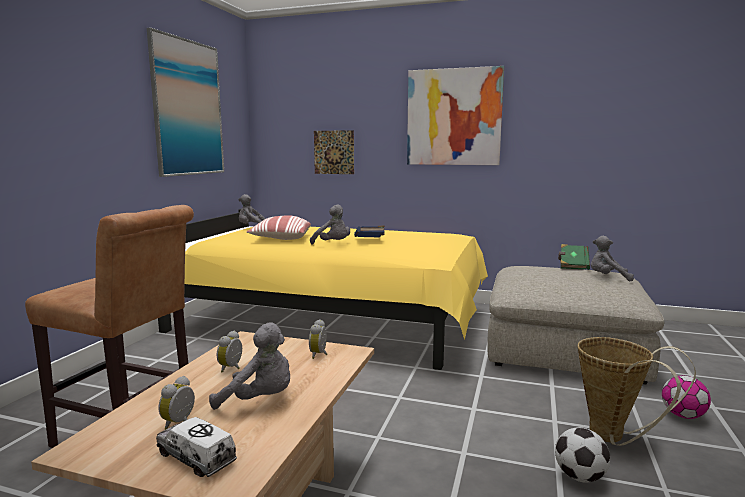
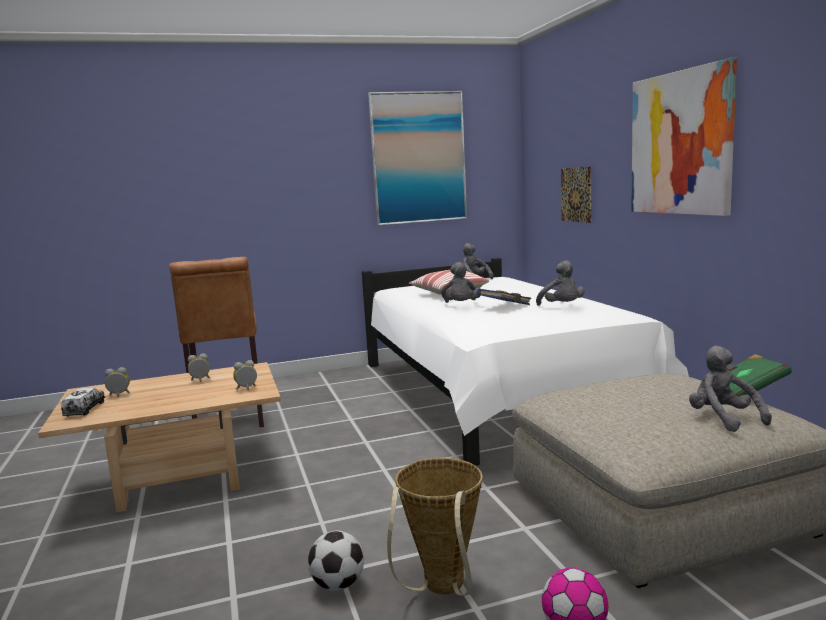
camera: 55 degrees right, 0 degrees up
(260, 400) = (160, 398): grey plush toy -> grey plush toy (562, 307)
(332, 322) = (494, 395): yellow bed -> white bed

